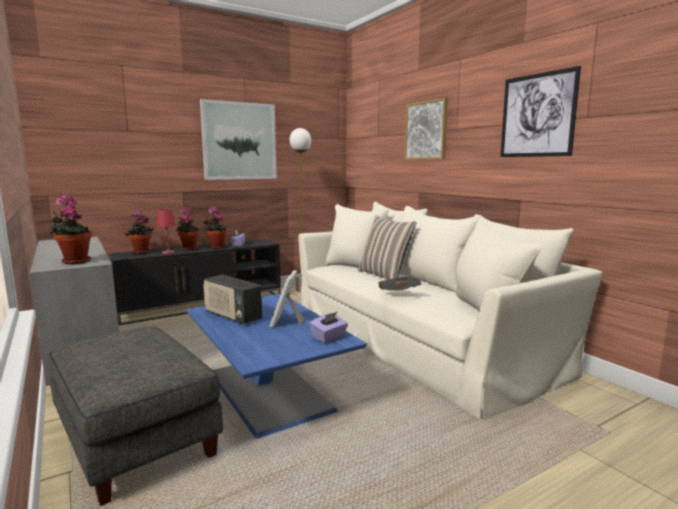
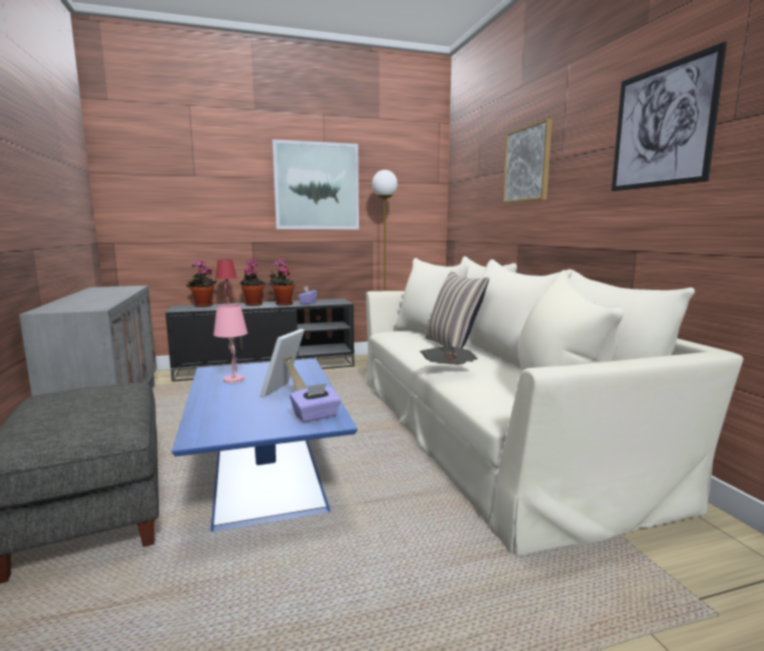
camera: 15 degrees right, 0 degrees up
(74, 261) = (78, 306): potted plant -> none
(232, 316) = (234, 380): radio -> pink table lamp

